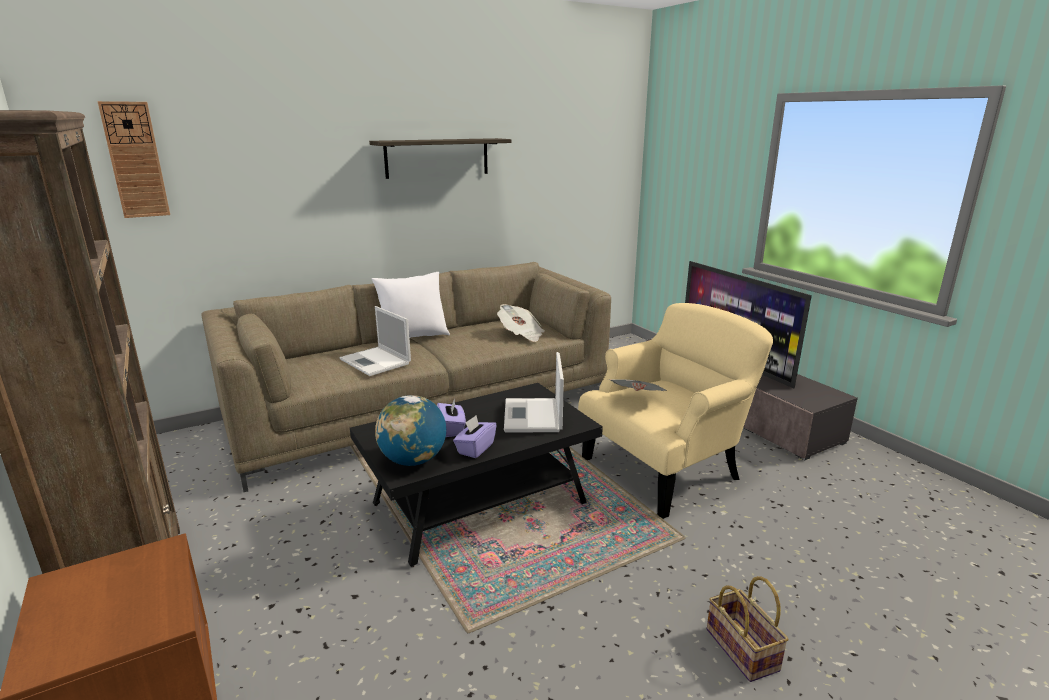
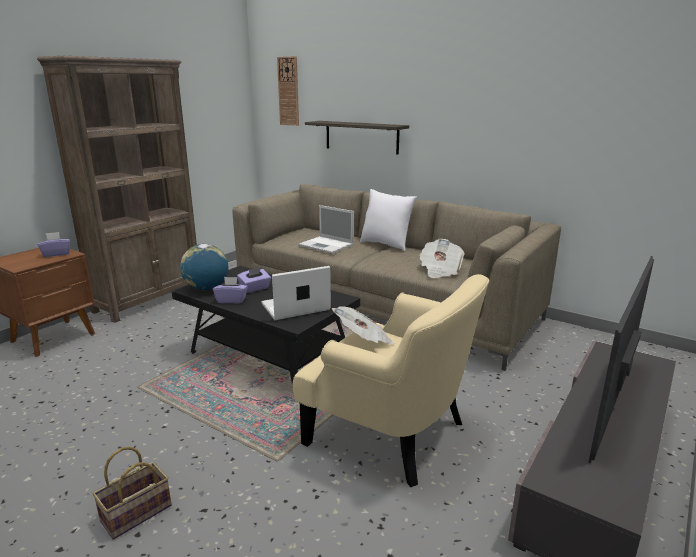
camera: 65 degrees right, 0 degrees up
(133, 570) = (56, 254): none -> purple tissue box
(376, 362) = (327, 245): laptop -> laptop turned 75 degrees counterclockwise
(437, 157) = (467, 99): shelf -> shelf (361, 137)

